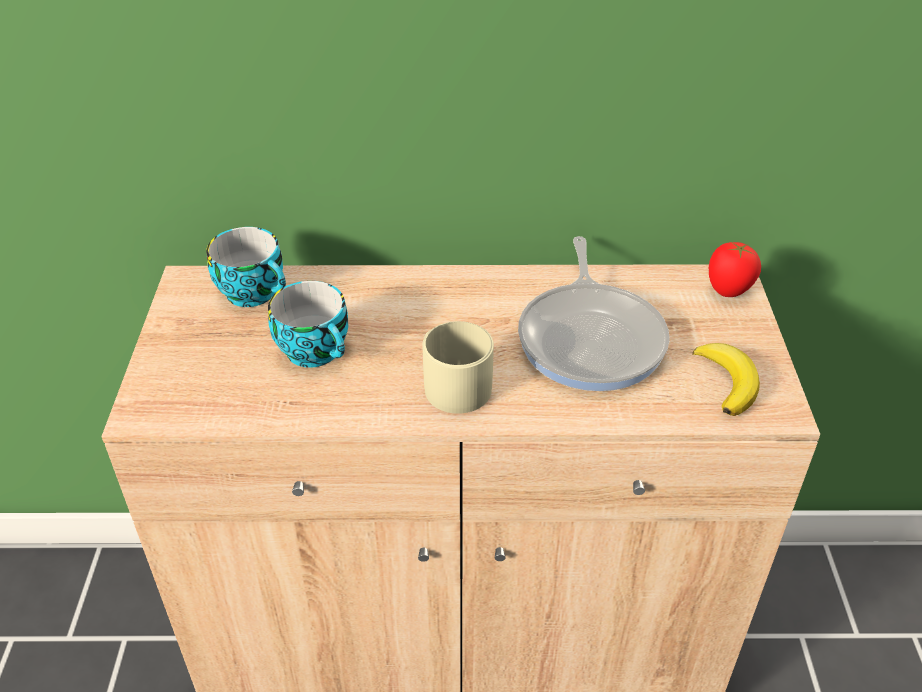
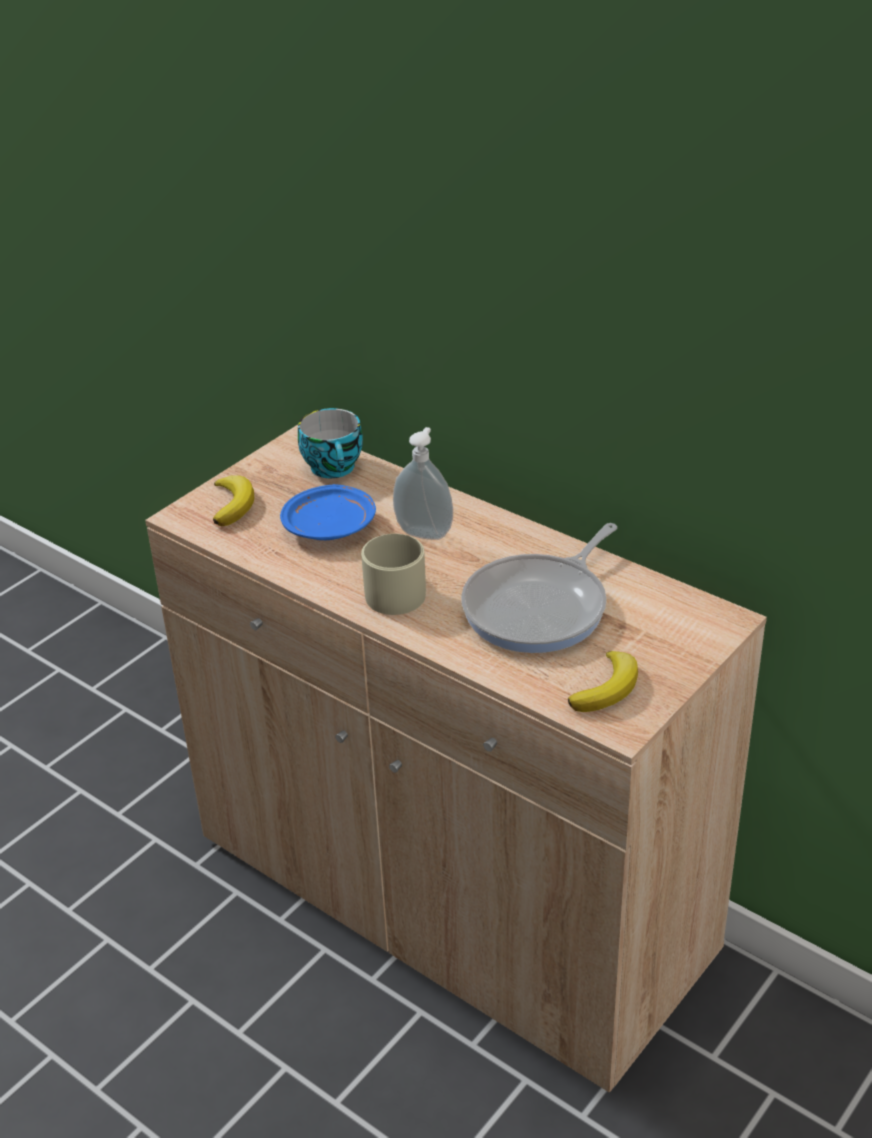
camera: 40 degrees right, 5 degrees down
(187, 373) = (233, 504): none -> banana
(317, 351) = (330, 526): cup -> blue plate
(412, 316) = (425, 532): none -> soap dispenser
(728, 291) = (707, 626): tomato -> none

